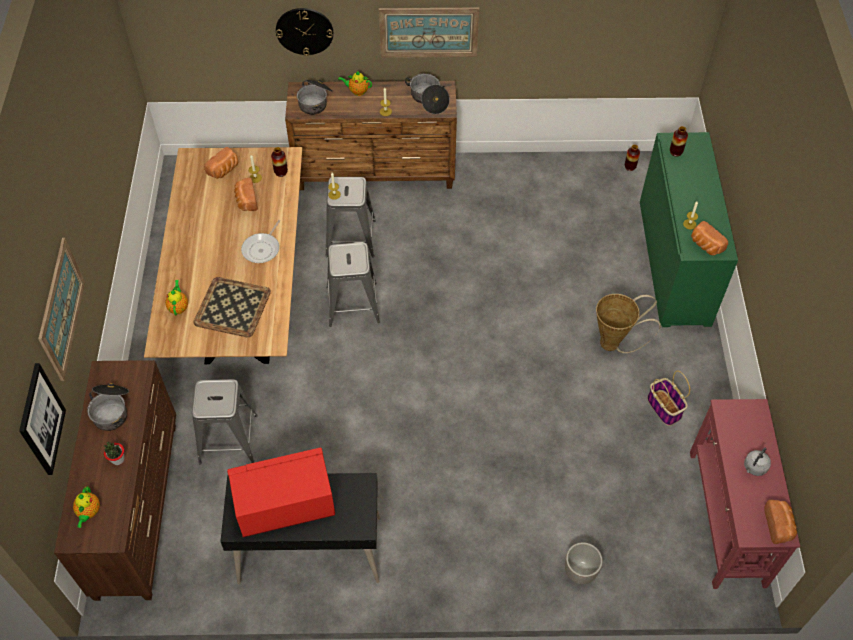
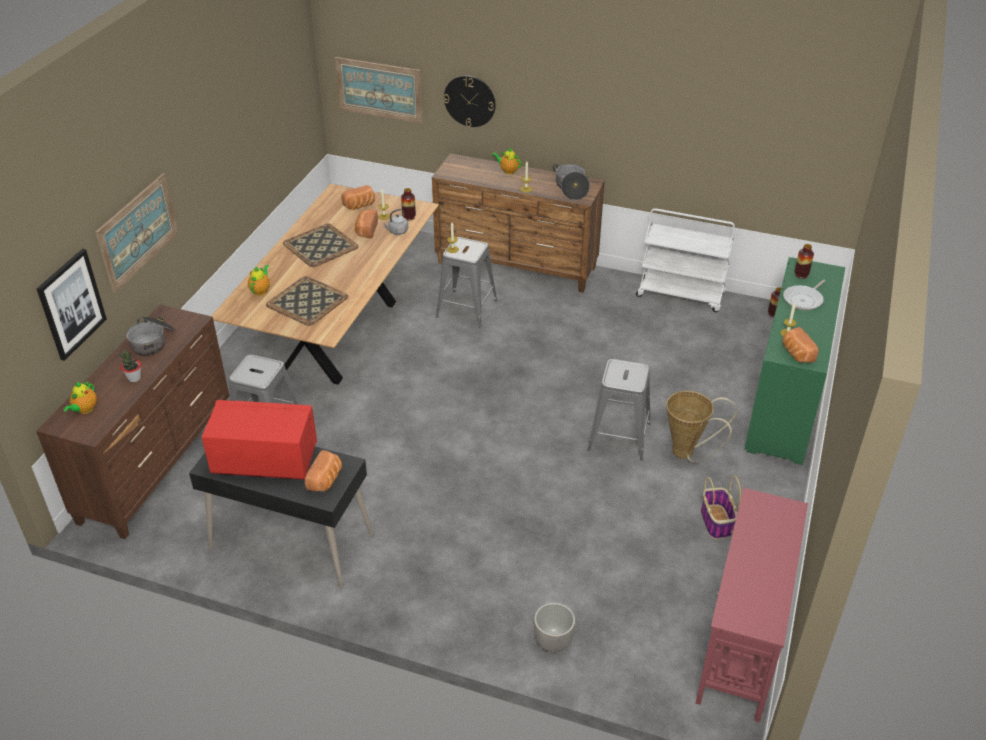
camera: 20 degrees right, 15 degrees down
(209, 233) = (320, 245): none -> tray
(262, 249) = (359, 266): frying pan -> frying pan (804, 299)
(315, 101) = (466, 170): cooking pot -> none
(352, 304) = (441, 358): grey stool -> grey stool (619, 436)
(428, 32) = (583, 121): picture -> picture (379, 89)
(541, 167) = (681, 294): none -> white cart
(754, 468) = (763, 559): grey kettle -> grey kettle (397, 231)
(779, 526) = (767, 619): bread -> bread (326, 480)

